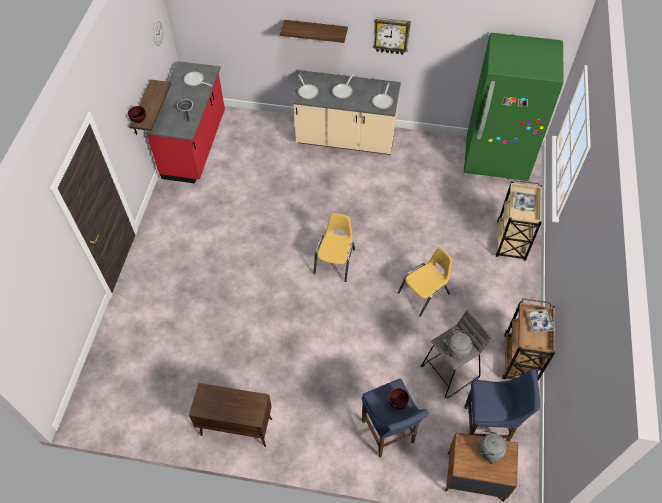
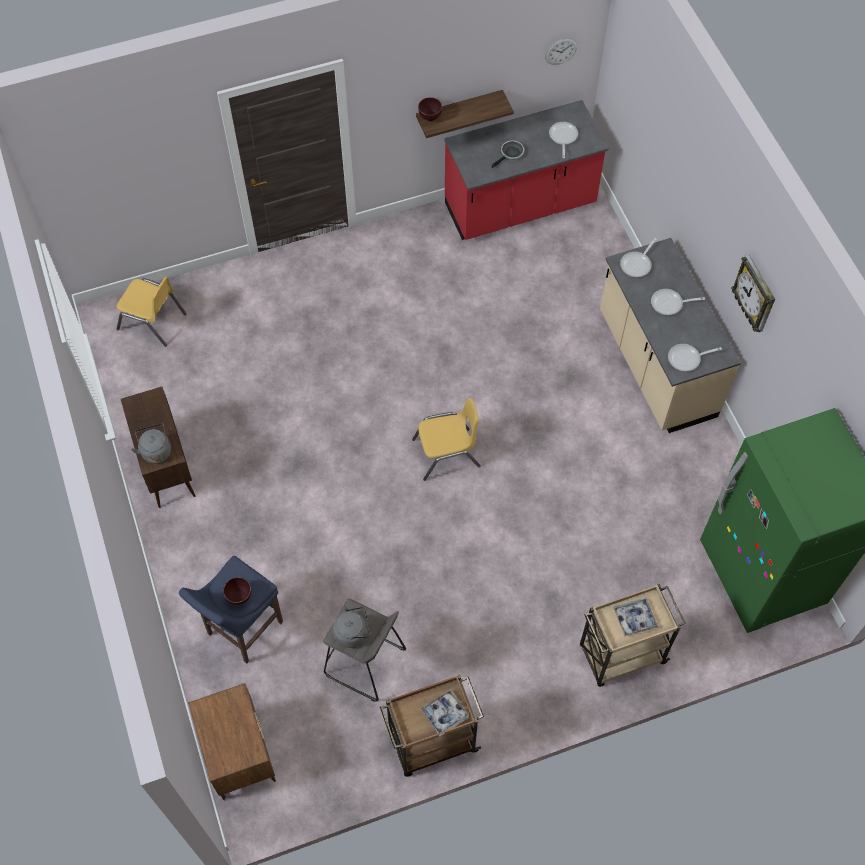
camera: 60 degrees right, 5 degrees up
(316, 30) = (700, 206): shelf -> none
(424, 293) = (463, 581): yellow chair -> yellow chair (152, 321)
(488, 426) = (314, 741): blue stool -> none
(488, 451) = (239, 730): grey kettle -> grey kettle (155, 450)

